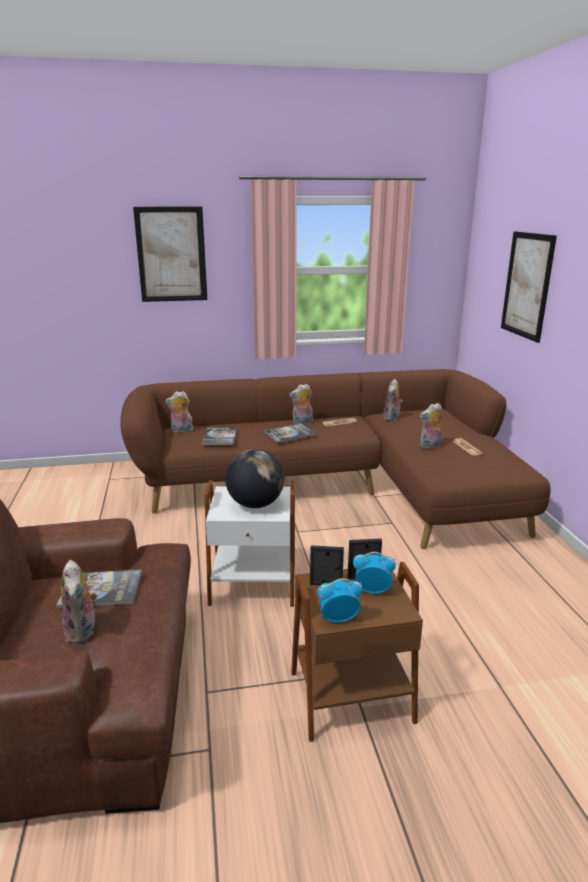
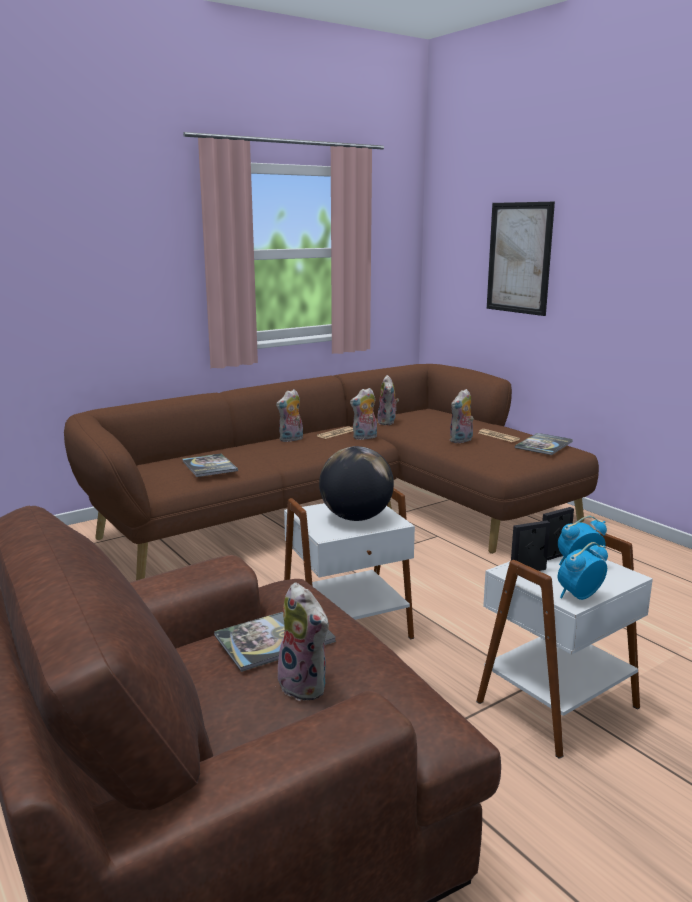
camera: 25 degrees left, 5 degrees down
(171, 254) = (94, 234): picture -> none
(181, 431) = (147, 468): plush toy -> plush toy (365, 437)
(290, 434) = (292, 451): book -> book (544, 445)
(350, 694) = (554, 702): brown side table -> white side table

